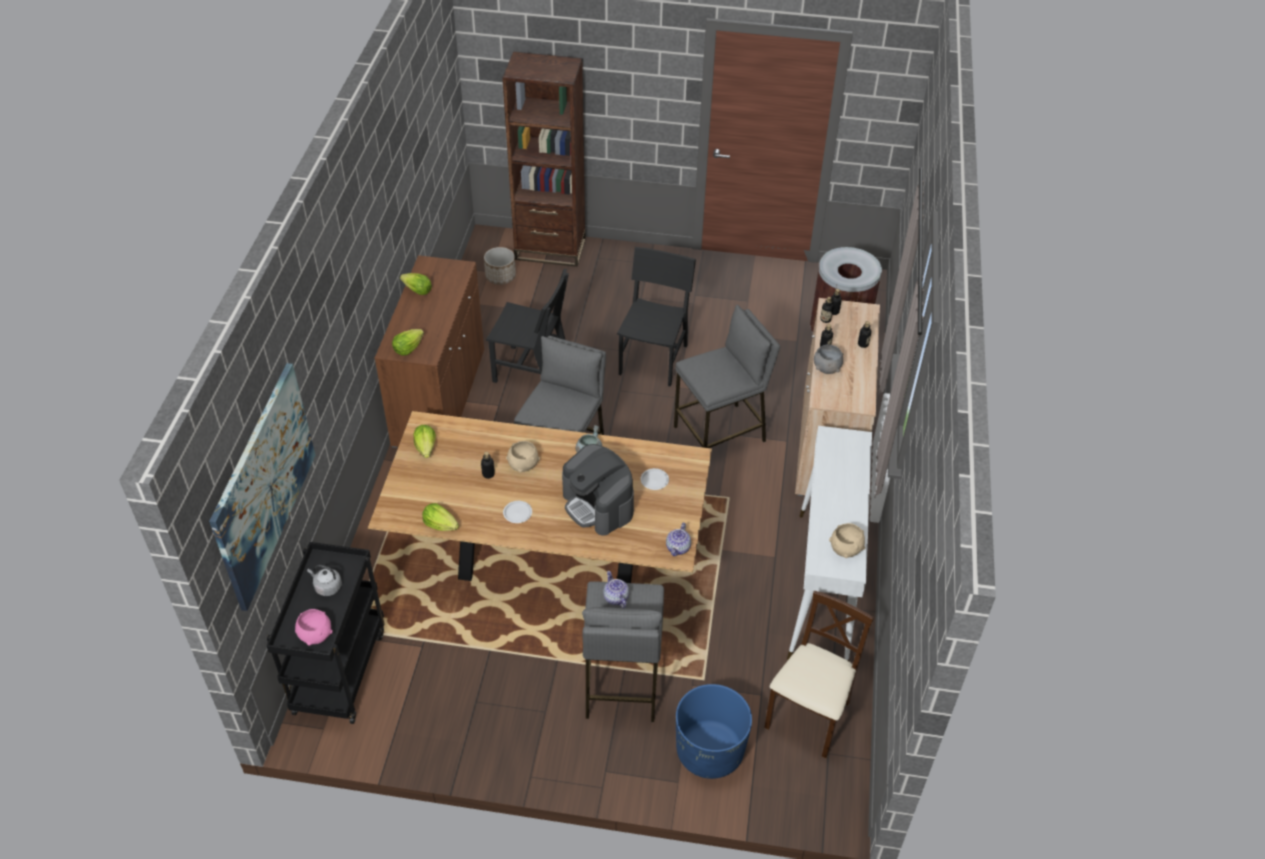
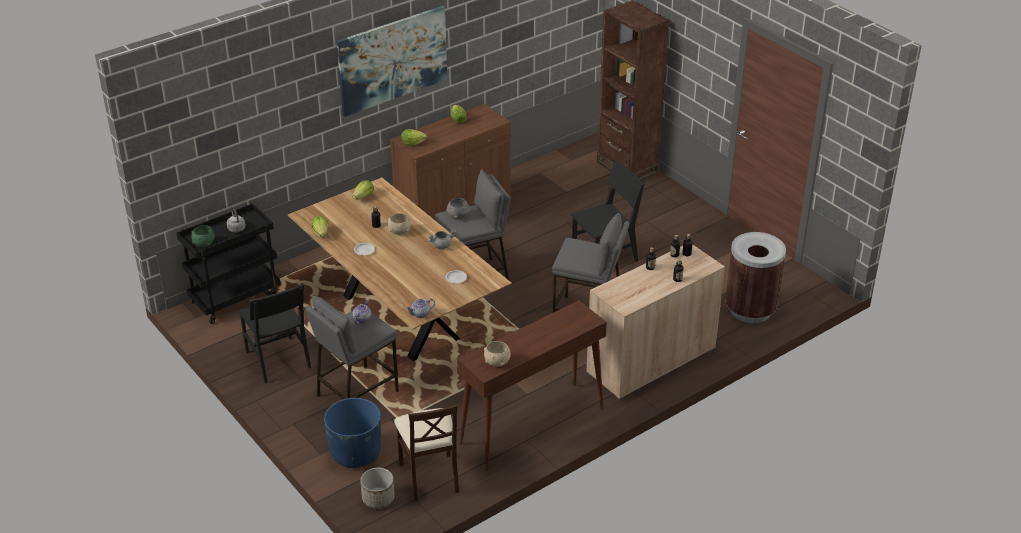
camera: 45 degrees right, 10 degrees down
(264, 484) = (217, 135): picture -> picture (392, 60)
(315, 635) = (204, 244): pink bowl -> green bowl
(500, 276) = (575, 166): planter -> planter (378, 498)
(531, 370) = (523, 222): black chair -> black chair (277, 359)
(598, 505) = (410, 271): coffee machine -> none
(809, 717) = (430, 476): beige chair -> beige chair turned 90 degrees clockwise
(822, 588) = (531, 426): white console table -> brown console table
(826, 368) = (632, 278): grey bowl -> grey bowl (457, 216)

